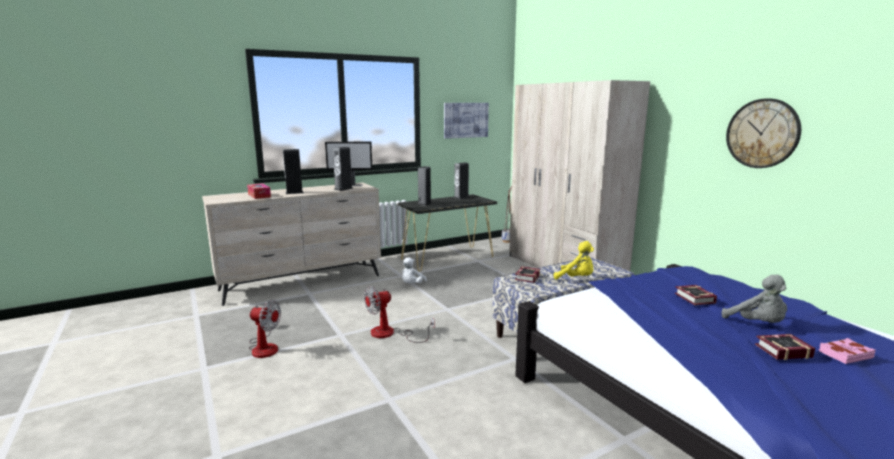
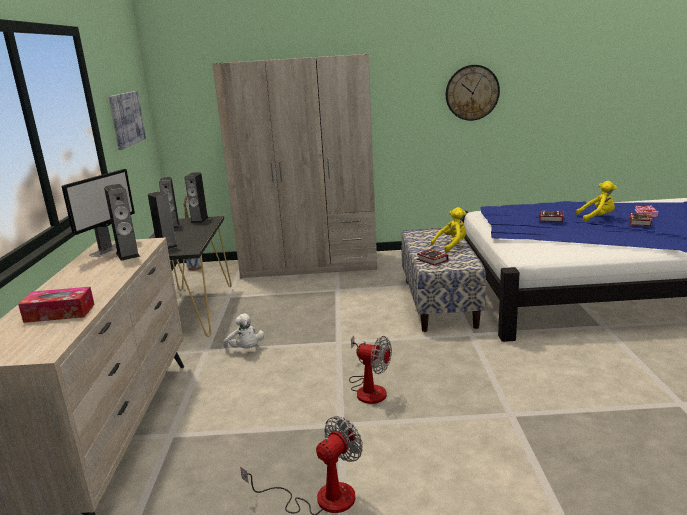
camera: 60 degrees left, 5 degrees up
(294, 192) = (87, 286): speaker -> speaker (199, 220)
(390, 334) = (368, 388): fan -> fan turned 60 degrees counterclockwise
(757, 324) = (597, 218): grey plush toy -> yellow plush toy

